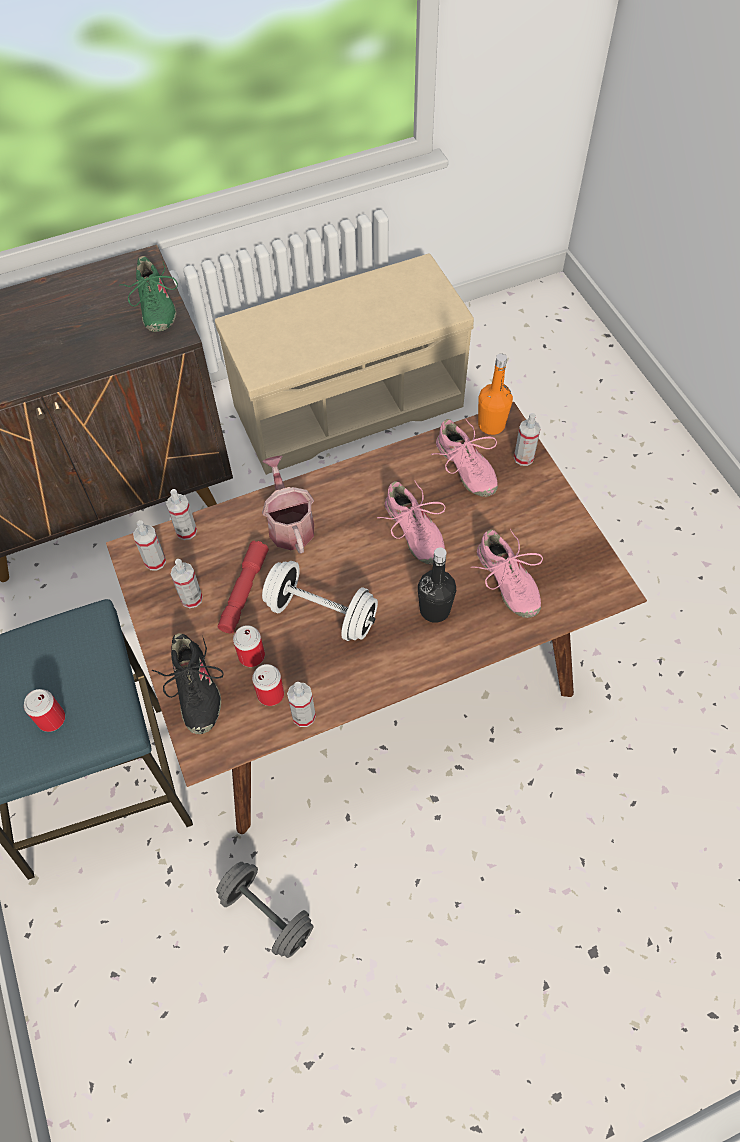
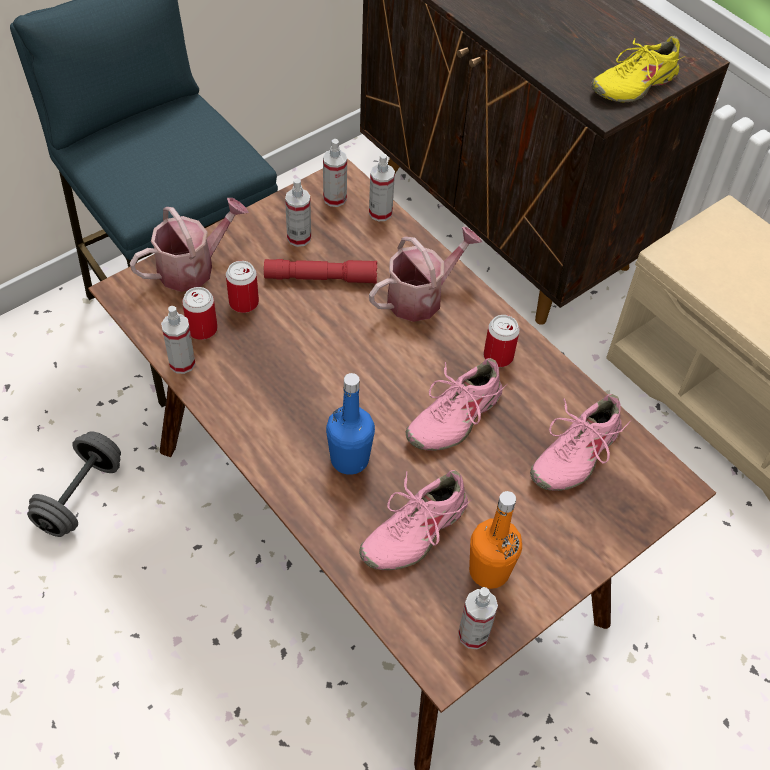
camera: 70 degrees right, 5 degrees down
(51, 719) = (129, 164): can -> can (498, 356)
(155, 307) = (633, 84): green shoe -> yellow shoe
(195, 690) = (193, 267): black shoe -> watering can
(321, 613) = (313, 351): white dumbbell -> none
(435, 610) = (349, 459): black bottle -> blue bottle
(491, 425) = (660, 472): orange bottle -> orange bottle (489, 571)
(523, 458) = (622, 519): spray bottle -> spray bottle (473, 634)

